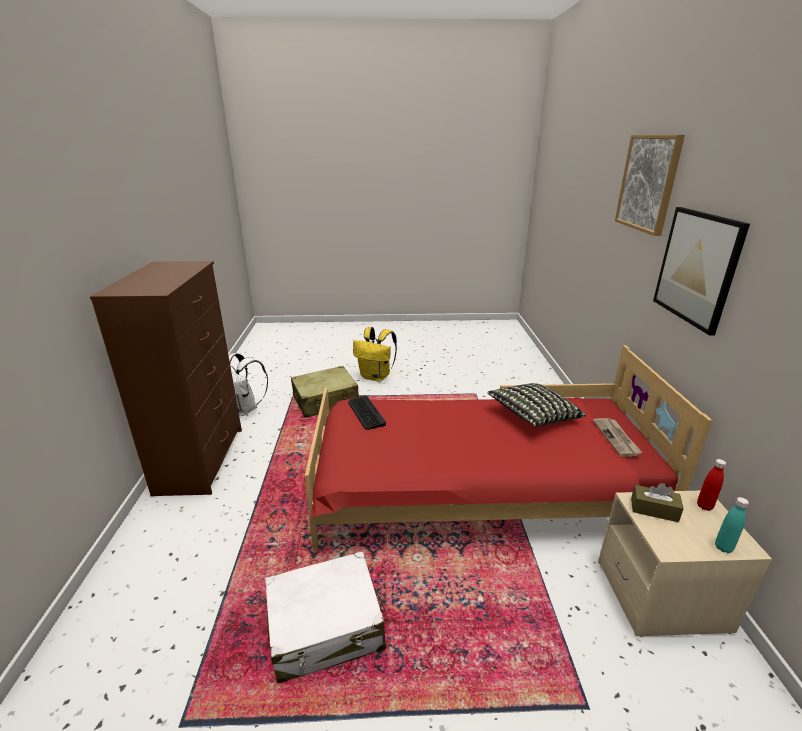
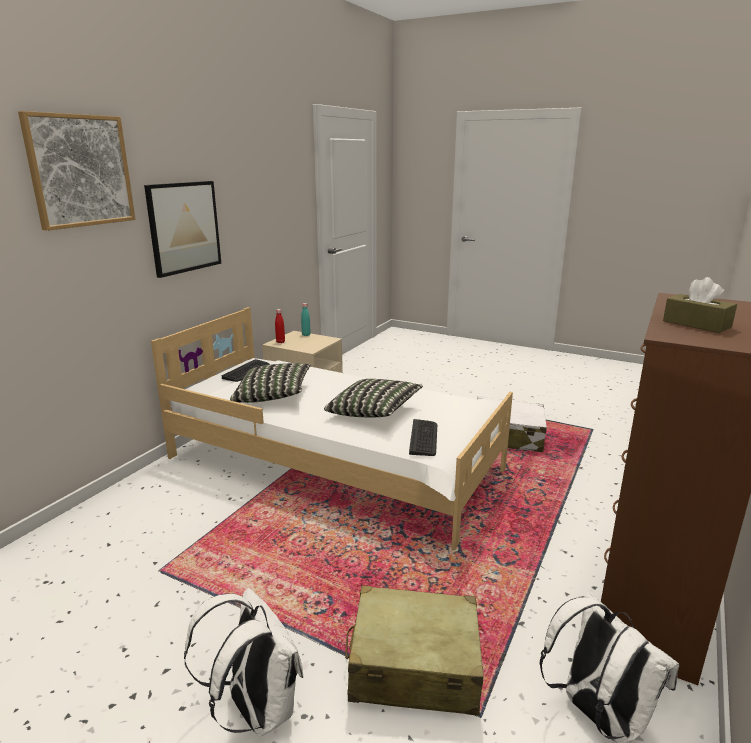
camera: 150 degrees left, 5 degrees down
(376, 377) = (256, 709): yellow backpack -> white backpack
(428, 425) = (374, 412): none -> pillow
(477, 493) = (336, 463): red bed -> white bed
(616, 438) = (246, 371): newspaper -> keyboard
(654, 510) = (308, 346): brown tissue box -> brown tissue box (696, 324)

